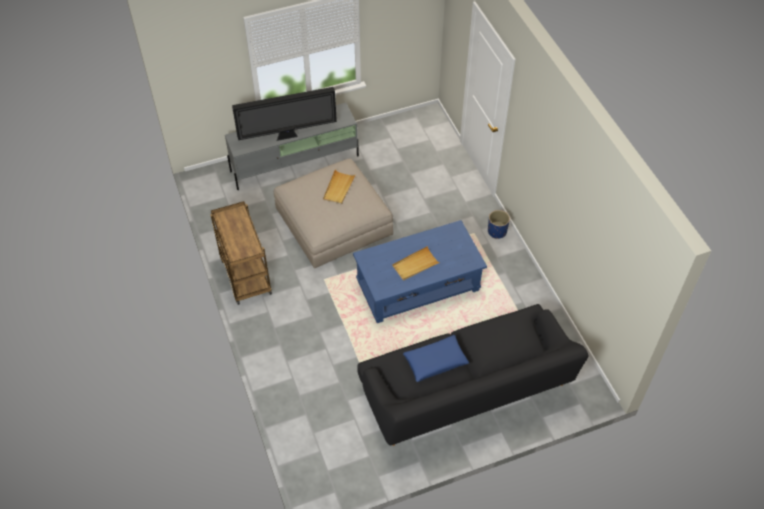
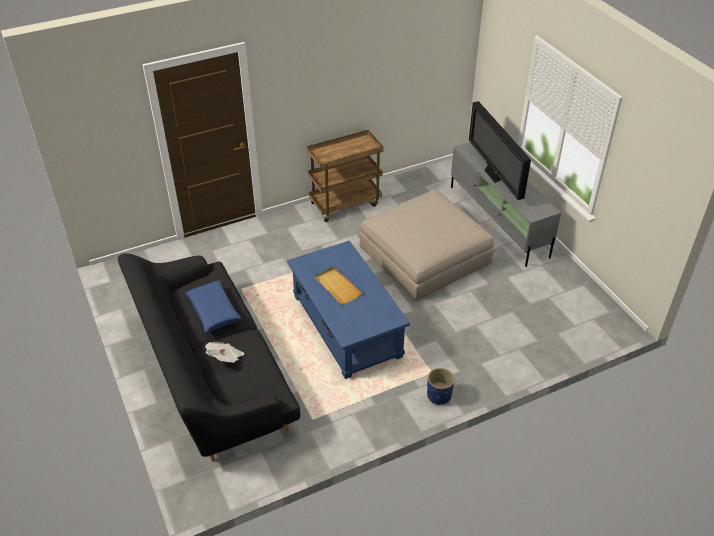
camera: 85 degrees right, 10 degrees down
(339, 188) = (437, 225): beige tray -> none
(494, 350) = (226, 358): none -> newspaper

